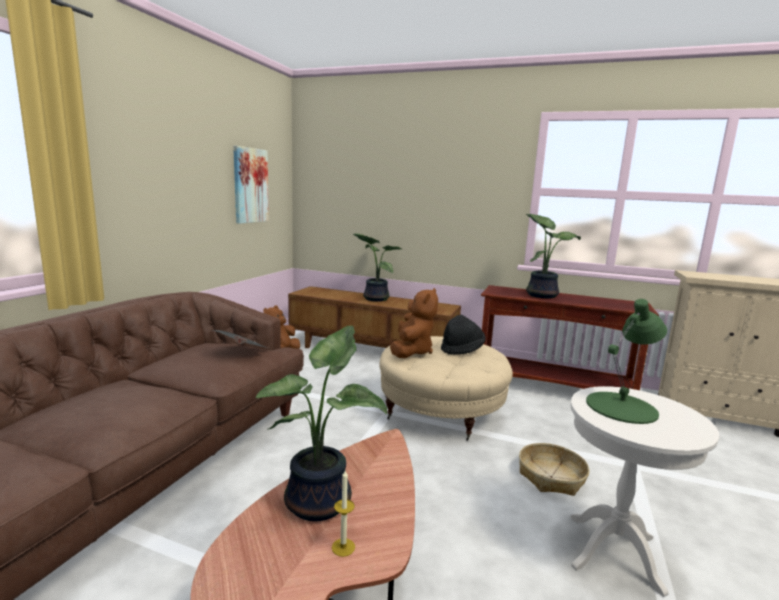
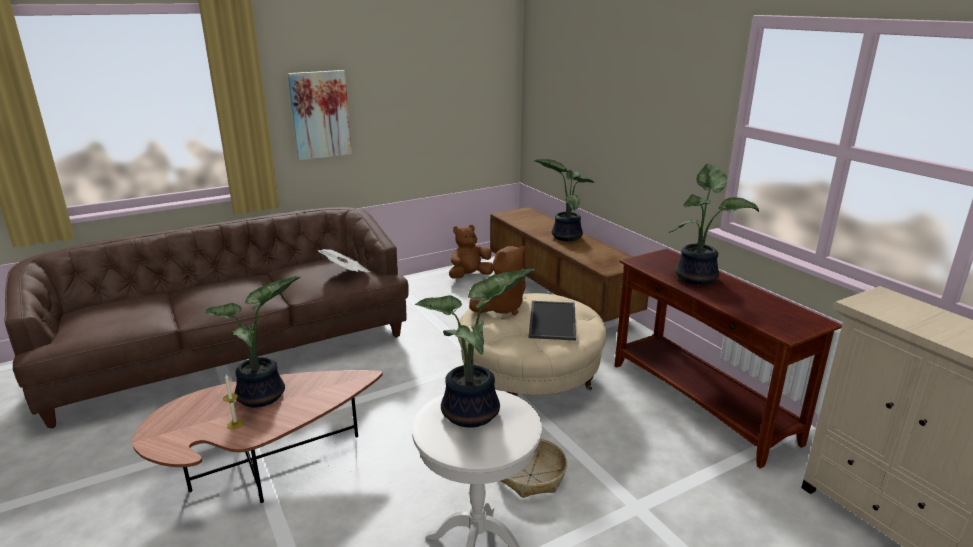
camera: 40 degrees right, 10 degrees up
(250, 185) = (452, 96): picture -> picture (320, 115)
(462, 349) = (551, 320): black hat -> tray
(622, 407) = (474, 414): green table lamp -> potted plant

